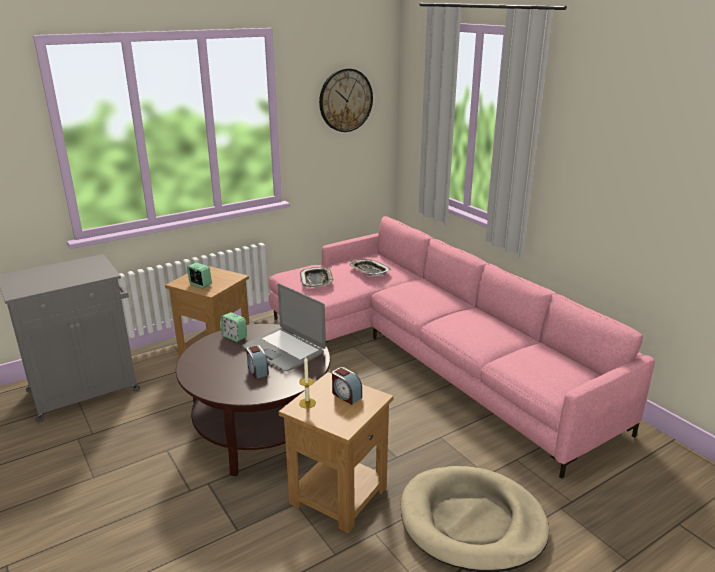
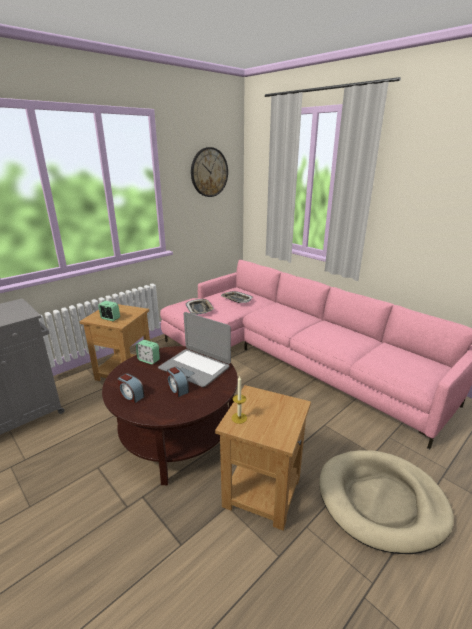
camera: 10 degrees left, 0 degrees up
(346, 395) = (270, 406): alarm clock -> alarm clock (131, 396)

